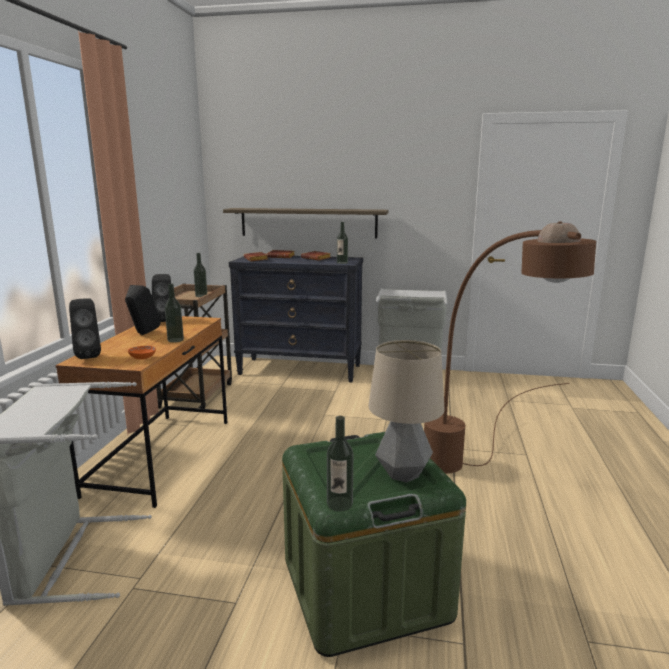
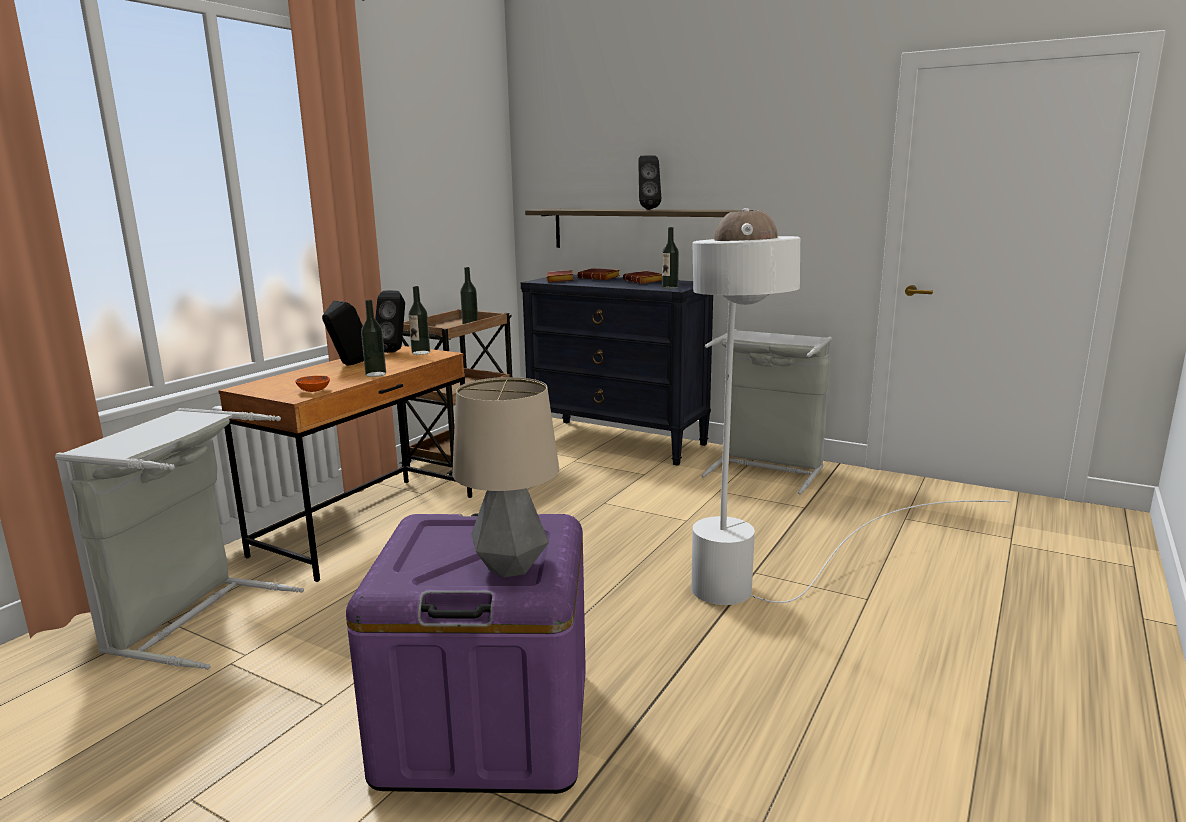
camera: 20 degrees right, 0 degrees up
(89, 355) = (262, 383): black speaker -> black speaker (648, 209)
(339, 504) = (388, 586): bottle -> bottle (421, 352)
(365, 588) = (486, 724): green storage box -> purple storage box
(486, 486) = (762, 632): brown floor lamp -> white floor lamp

